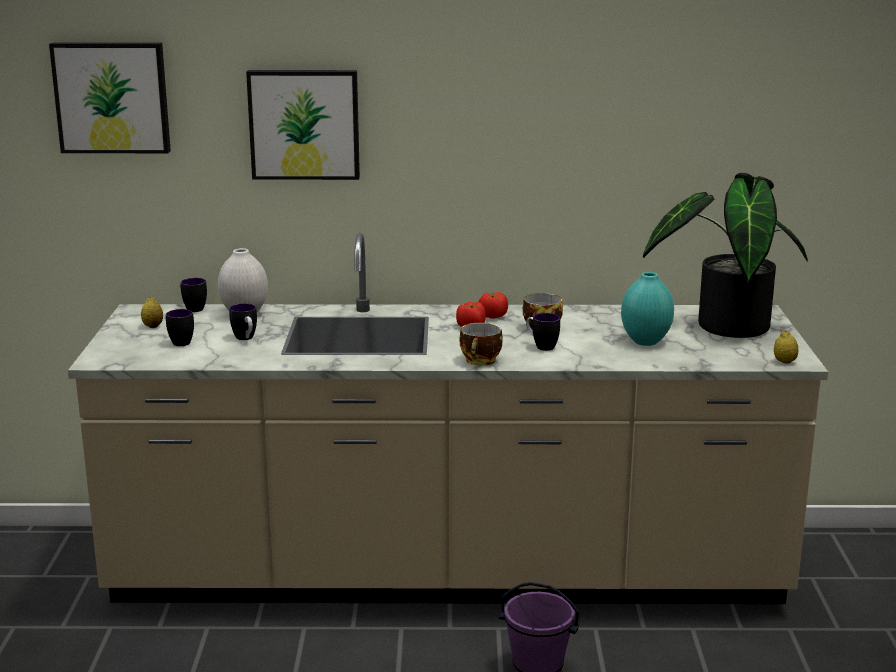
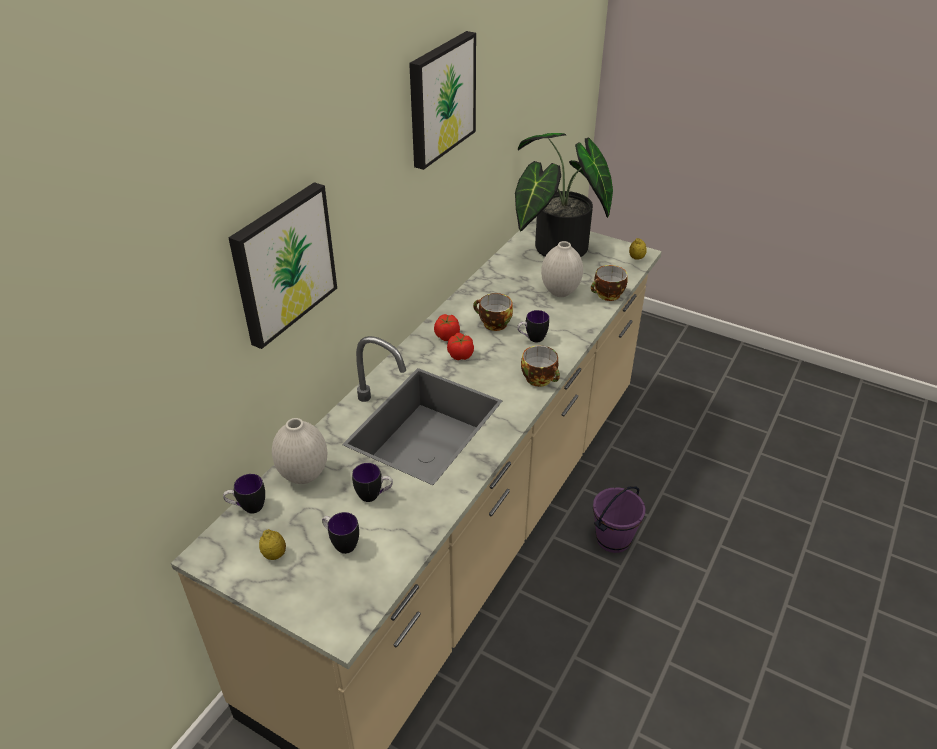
camera: 60 degrees left, 20 degrees up
(112, 97) = (99, 358): picture -> picture (440, 99)
(646, 341) = (559, 292): turquoise vase -> white vase
(678, 362) = (607, 295): none -> cup

